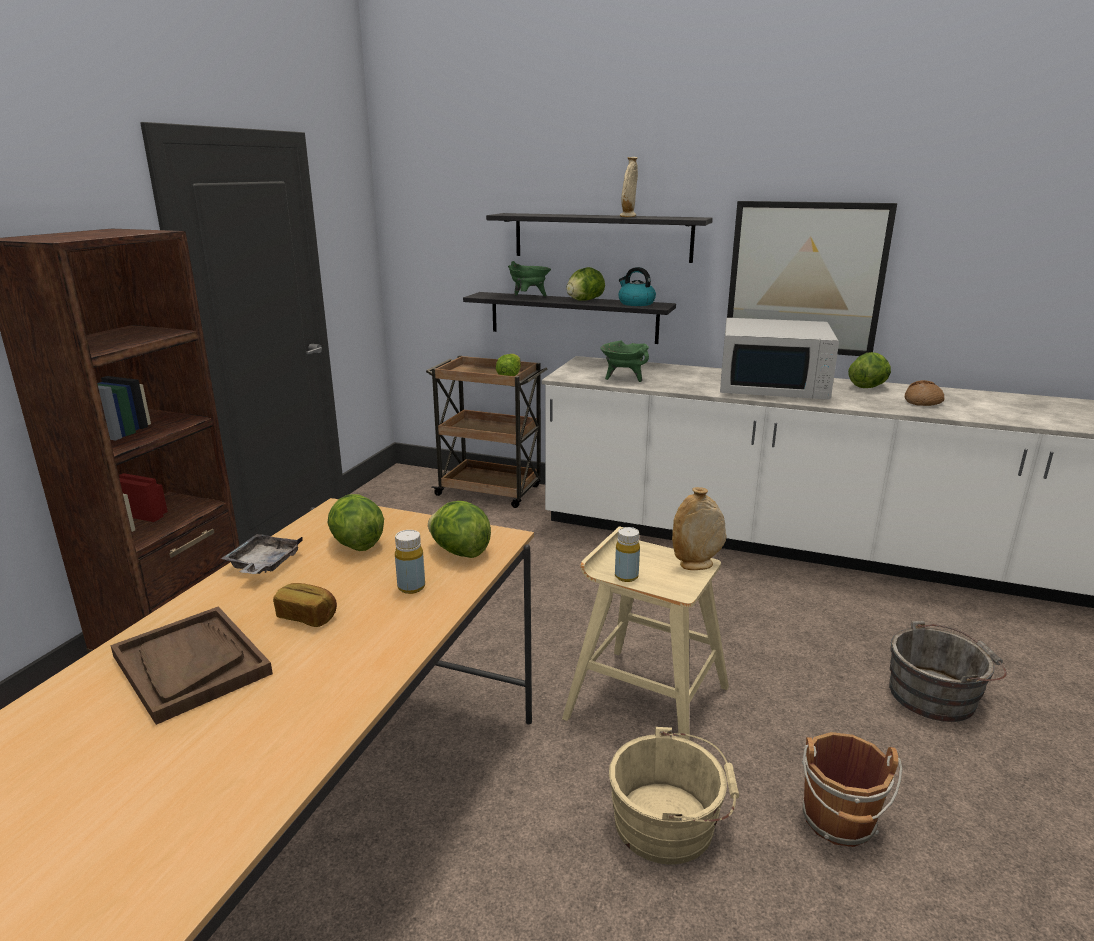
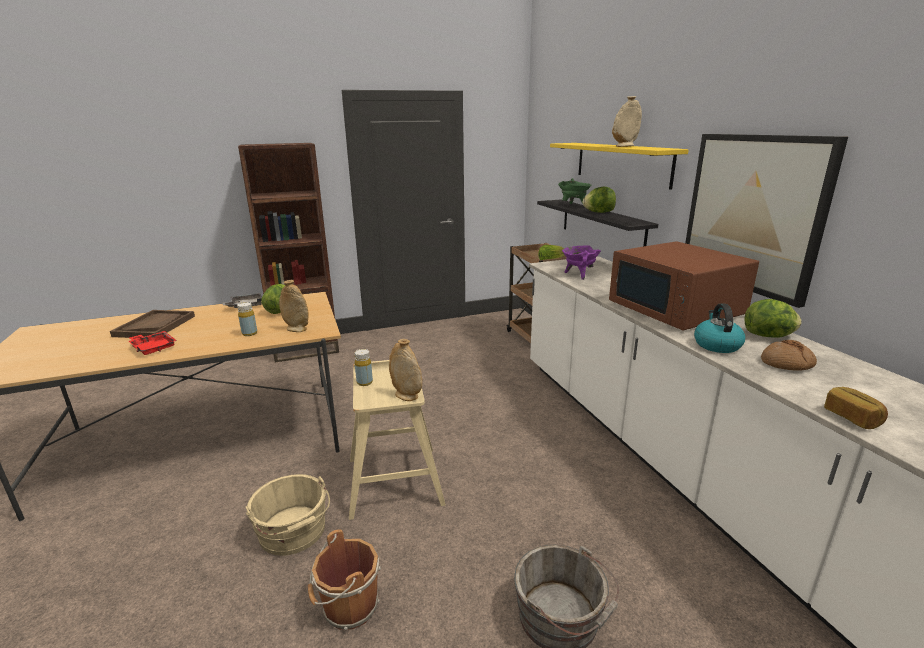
camera: 50 degrees right, 0 degrees up
(308, 616) = (206, 327): bread -> bread (852, 417)
(321, 683) = (153, 348): none -> red tray
(459, 552) = (296, 329): lettuce -> beige vase
(602, 237) = (621, 163): black shelf -> yellow shelf
(623, 378) = (579, 275): green cooking pot -> purple cooking pot
(635, 303) = (625, 219): kettle -> kettle (716, 345)
(773, 385) = (676, 309): white microwave -> brown microwave

